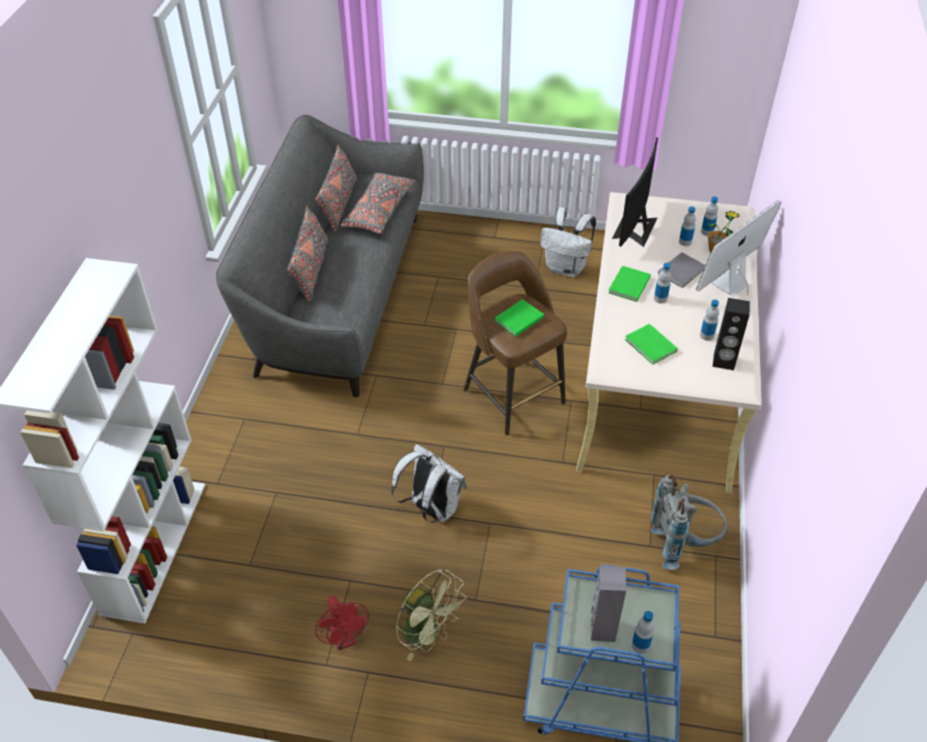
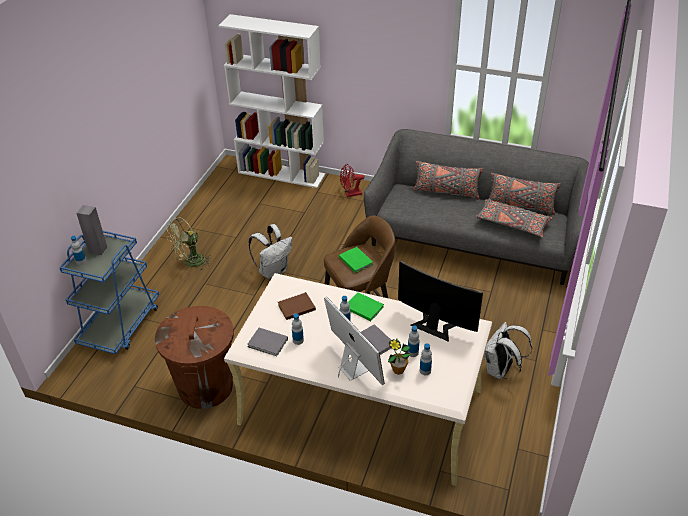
camera: 100 degrees right, 5 degrees down
(344, 639) = (201, 234): red fan -> red fan (350, 194)
(650, 346) = (295, 307): green book -> brown book
(684, 543) = (206, 386): grey backpack -> brown trash can
(723, 362) = (268, 343): black speaker -> grey book

